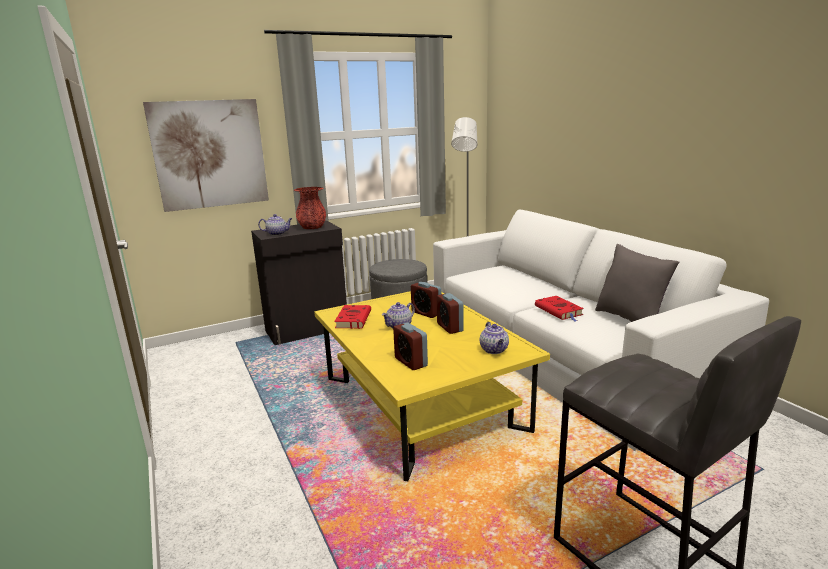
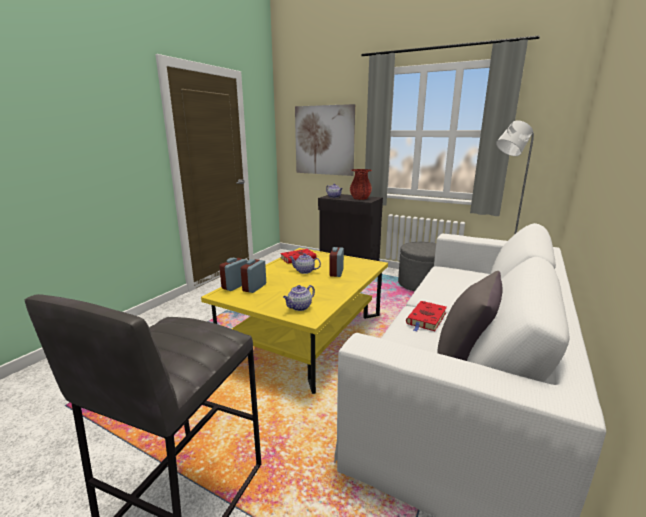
camera: 55 degrees right, 0 degrees up
(450, 327) = (321, 285): alarm clock -> alarm clock (235, 286)

